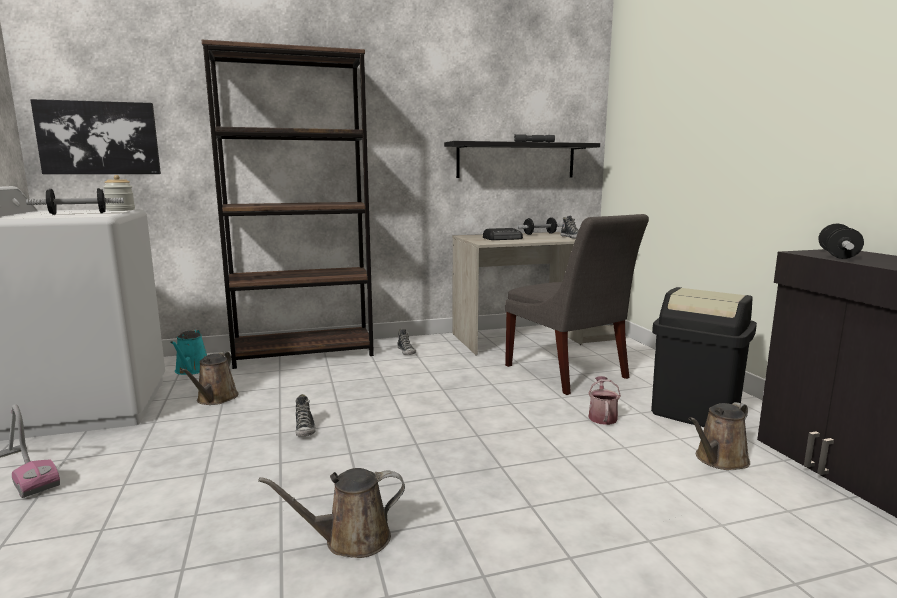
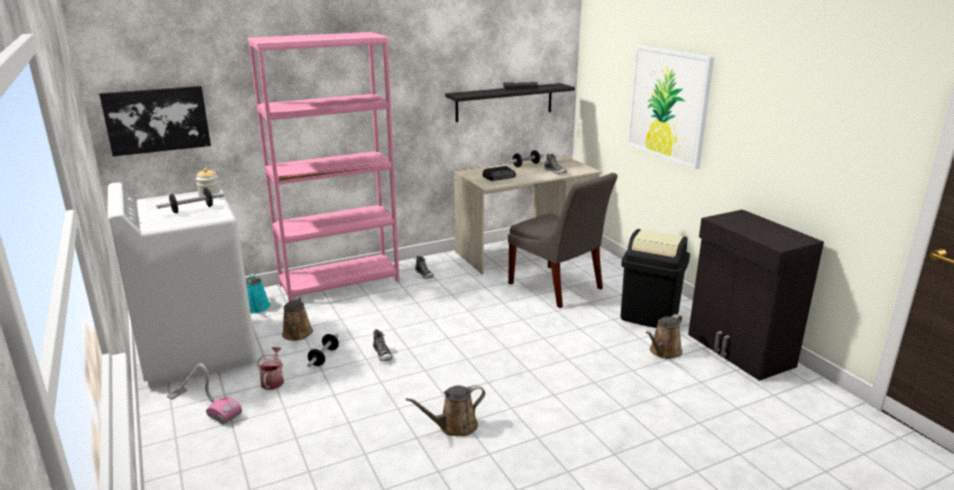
camera: 10 degrees left, 10 degrees up
(304, 353) = (340, 283): brown bookcase -> pink bookcase
(602, 416) = (587, 325): watering can -> watering can (273, 381)
(719, 134) = (668, 104): none -> picture
(837, 255) = (735, 222): dumbbell -> dumbbell (324, 357)

